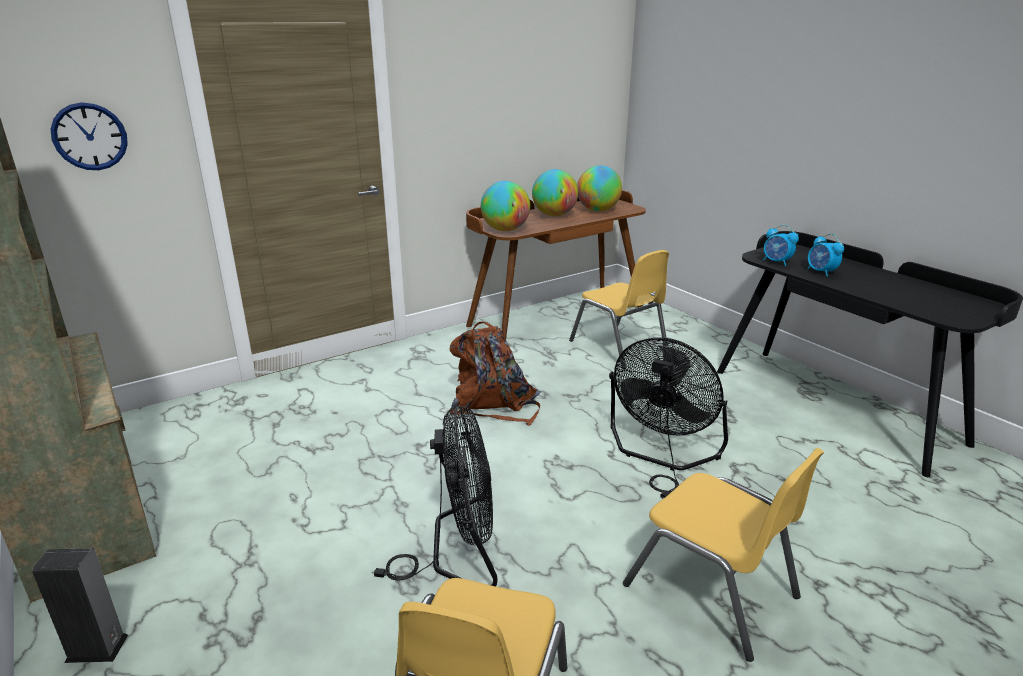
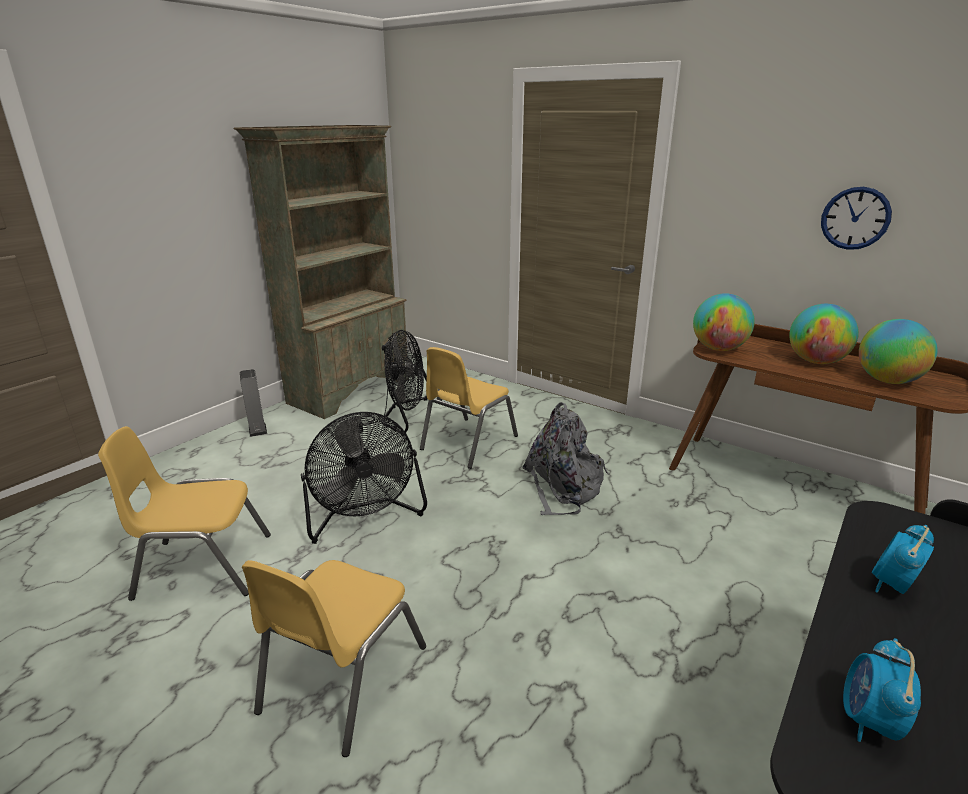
camera: 70 degrees right, 0 degrees up
(90, 136) = (460, 184): wall clock -> wall clock (855, 218)
(493, 404) = (563, 488): brown backpack -> grey backpack
(619, 347) = (771, 546): yellow chair -> yellow chair (468, 442)
(659, 455) = (550, 614): black fan -> black fan (398, 416)
(776, 262) = (877, 534): alarm clock -> alarm clock (868, 721)

